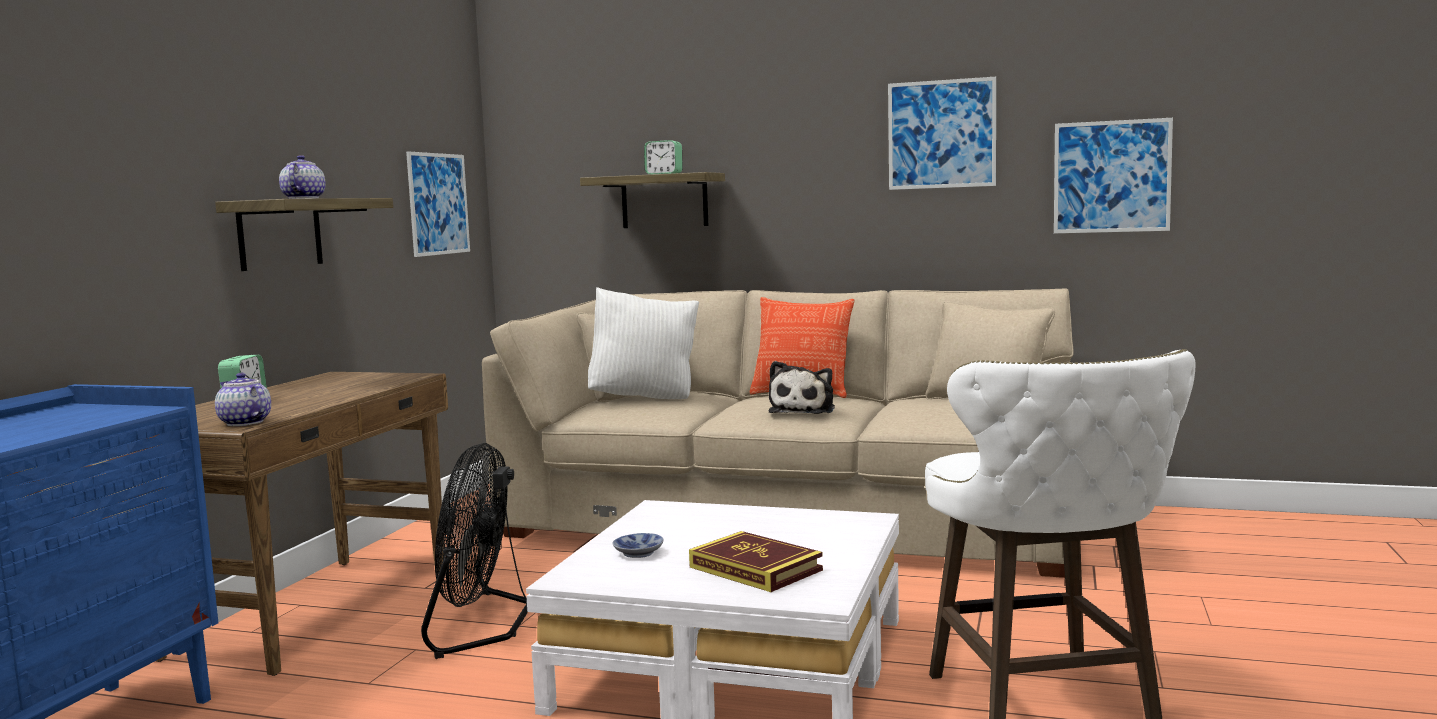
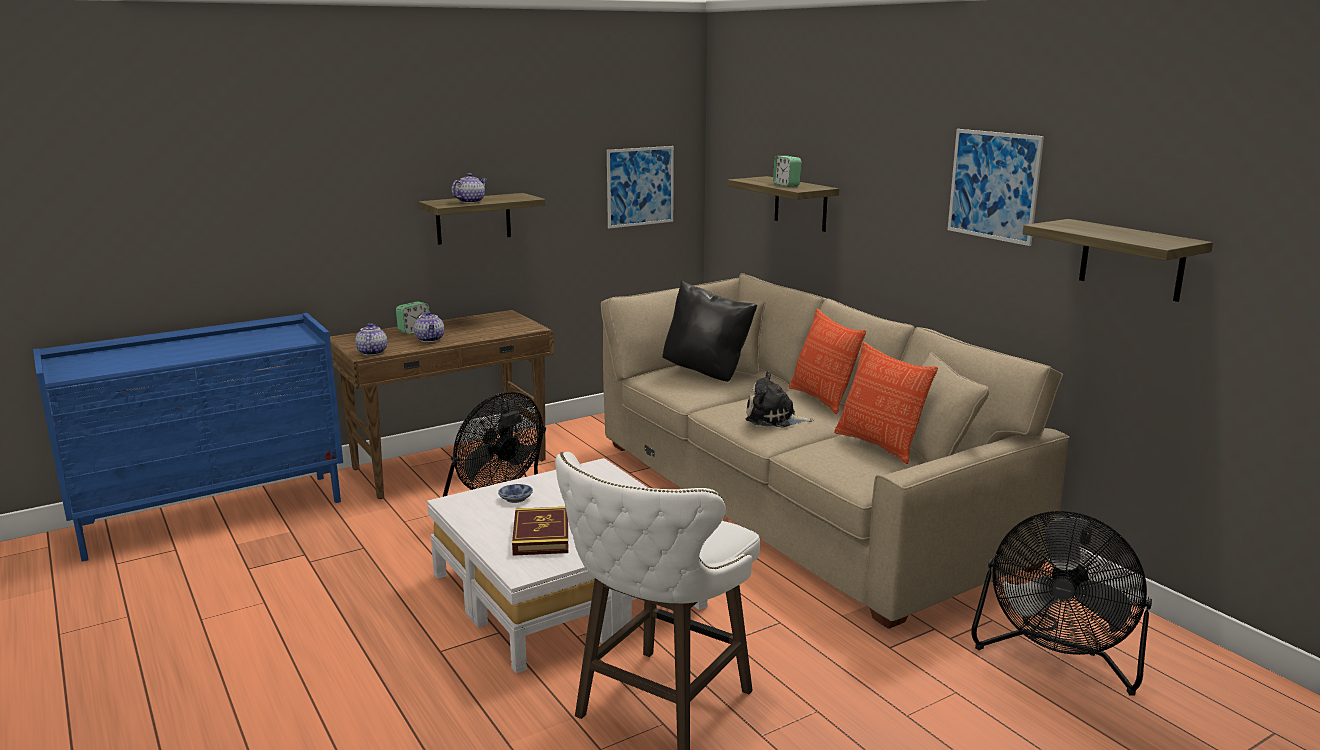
camera: 40 degrees right, 10 degrees up
(300, 402) = (430, 339): none -> teapot
(645, 398) = (707, 373): white pillow -> black pillow
(804, 410) = (774, 418): plush toy -> plush toy turned 45 degrees clockwise
(943, 403) = (880, 445): none -> orange pillow
(1111, 176) = (1131, 260): picture -> shelf
(1193, 550) = (1052, 654): none -> black fan

